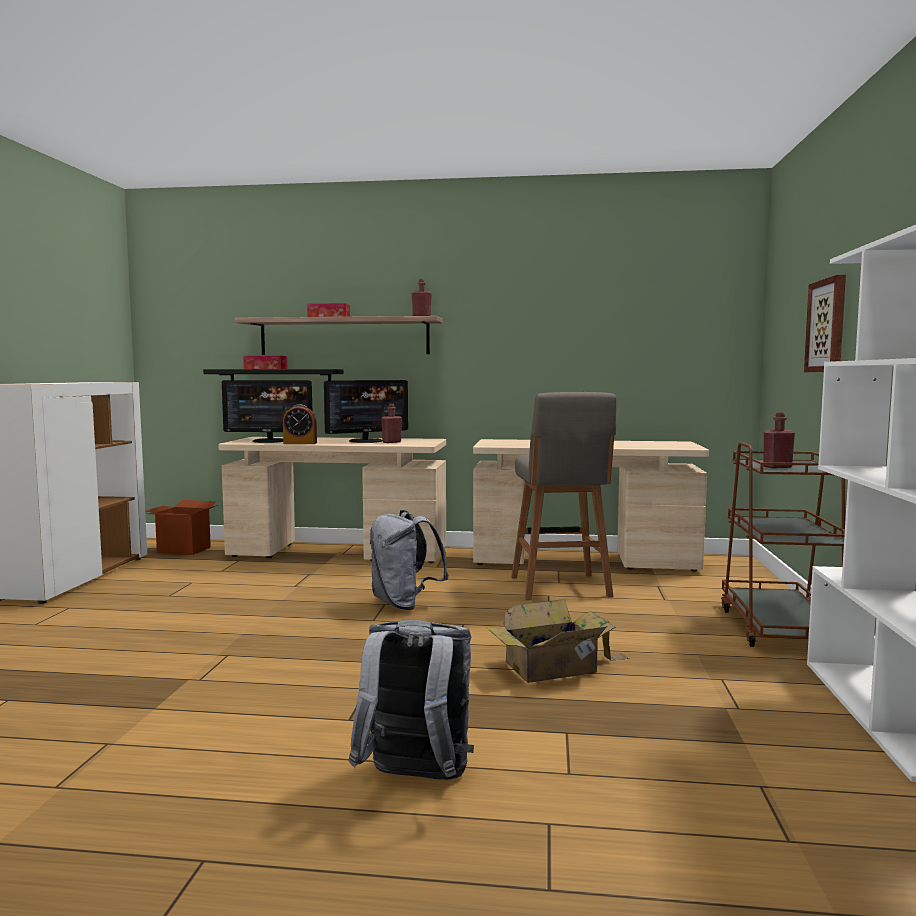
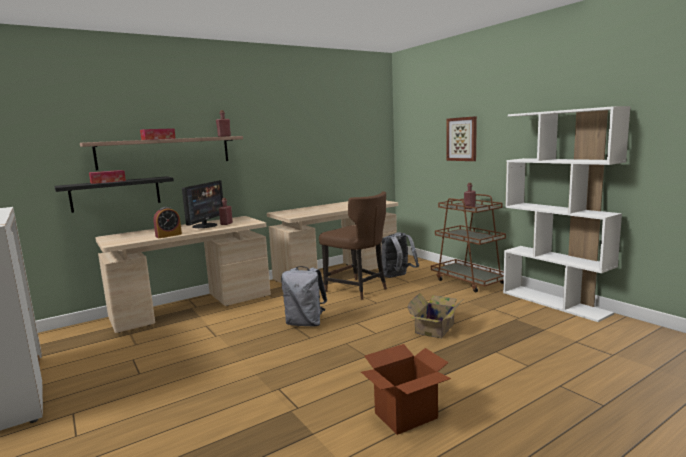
camera: 40 degrees left, 5 degrees up
(183, 550) = (60, 341): cardboard box -> cardboard box (405, 416)
(270, 441) = (134, 238): monitor -> none
(415, 780) = (495, 396): grey backpack -> grey backpack (397, 277)
(560, 588) = (357, 290): grey stool -> brown chair

